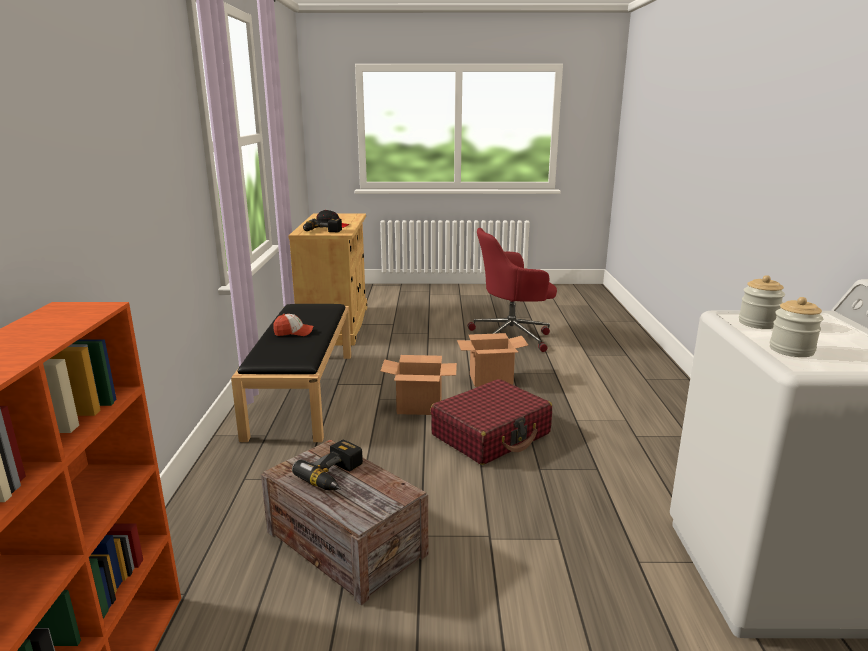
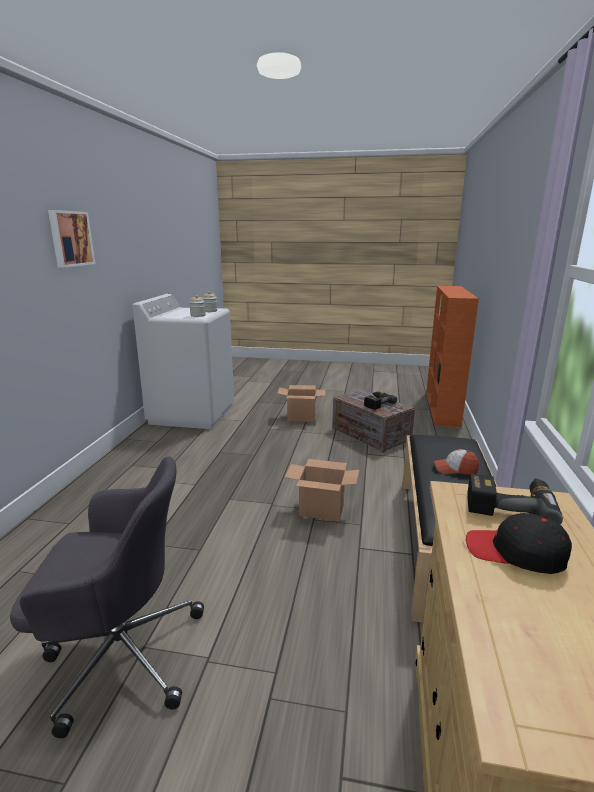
camera: 170 degrees left, 0 degrees up
(490, 380) = (233, 540): cardboard box -> cardboard box (301, 417)
(491, 434) = (271, 479): red suitcase -> none
(512, 337) = (120, 653): red office chair -> grey office chair
(820, 128) = (70, 238): none -> picture

